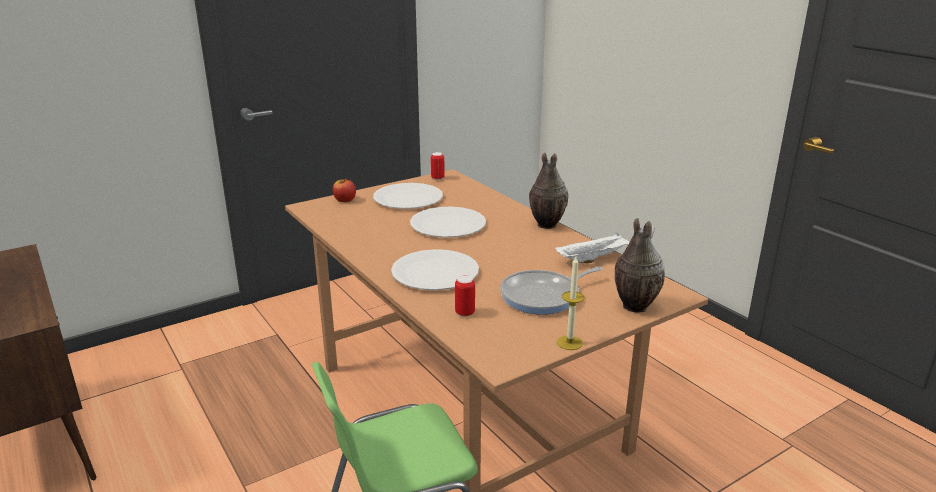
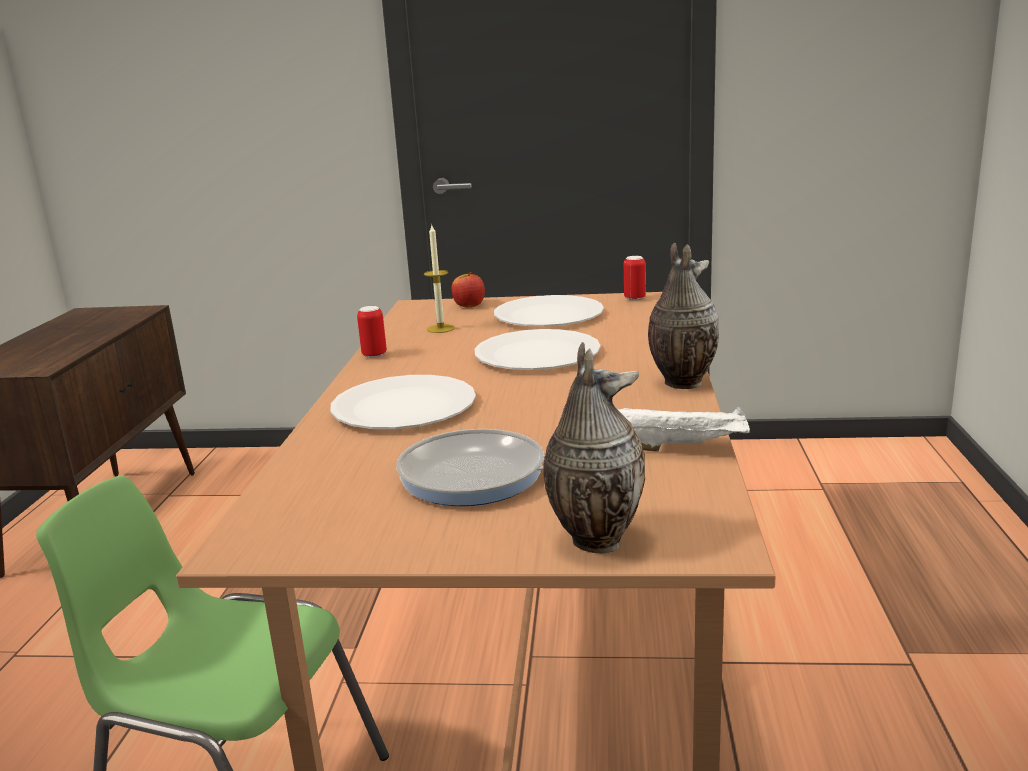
camera: 40 degrees right, 5 degrees down
(465, 313) = (335, 466): can -> can (374, 355)
(569, 342) = (384, 556): candle -> candle (440, 328)

